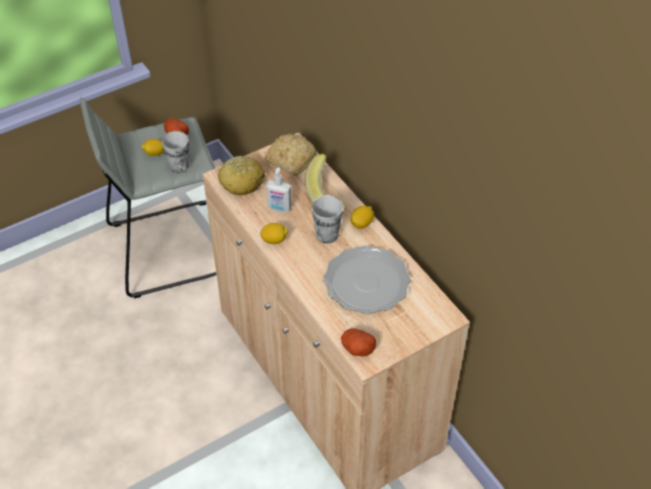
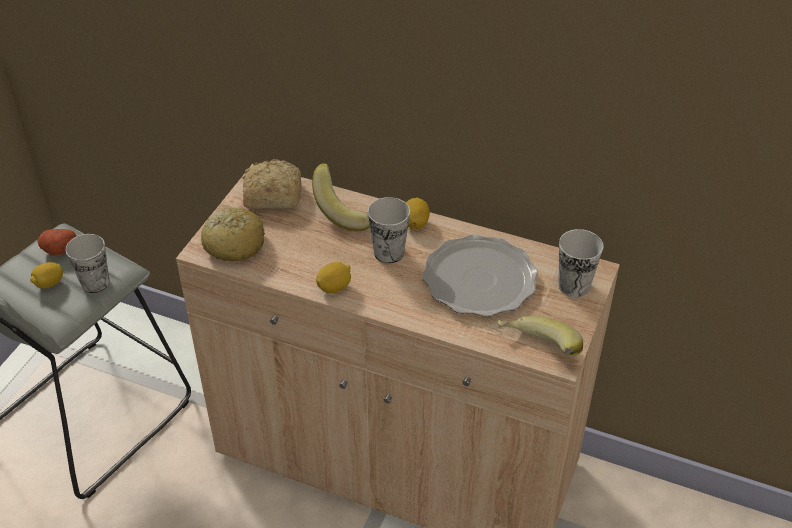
camera: 35 degrees left, 5 degrees down
(279, 208) = (307, 251): soap dispenser -> none
(357, 348) = (537, 351): potato -> banana
(423, 319) = (574, 286): none -> cup

